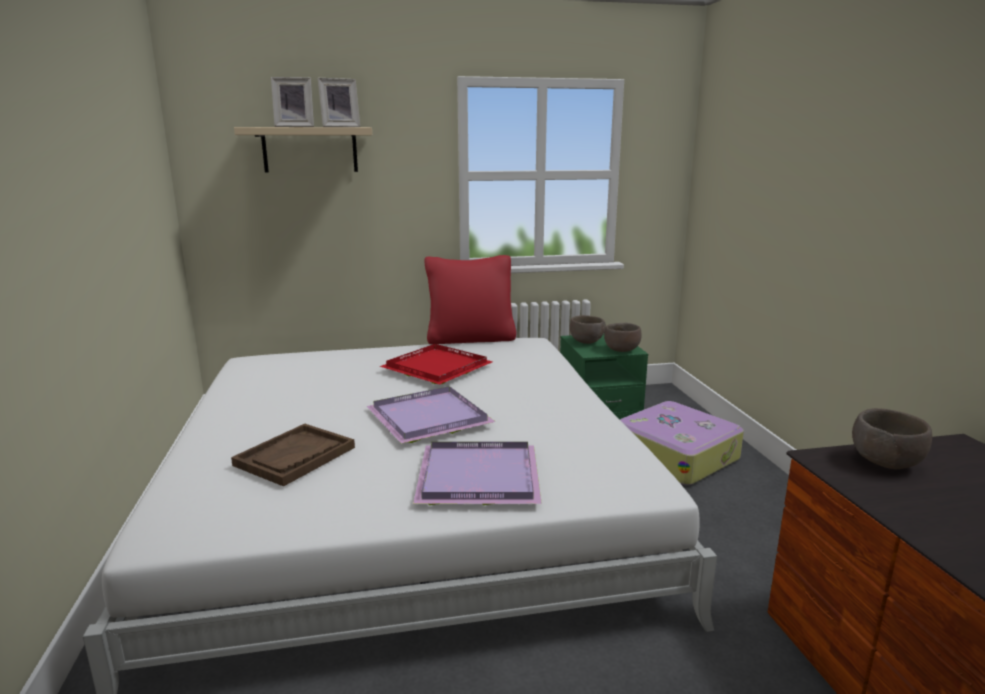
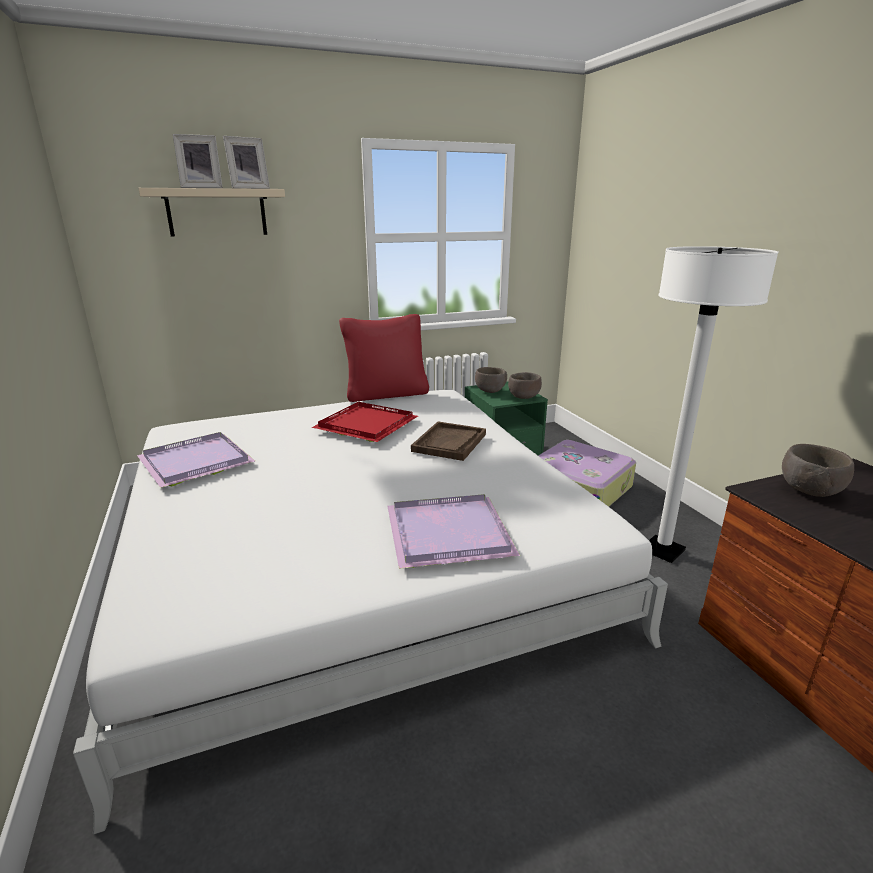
camera: 10 degrees left, 5 degrees up
(295, 456) = (259, 529): brown tray -> brown tray (449, 443)
(428, 419) = (378, 478): purple tray -> purple tray (195, 463)
(752, 531) = (662, 550): none -> white floor lamp

